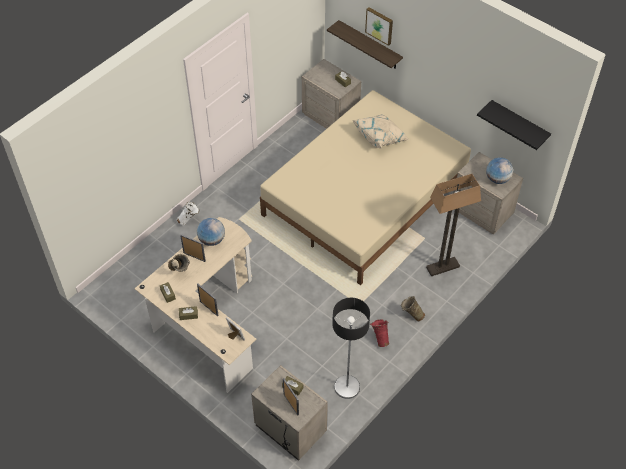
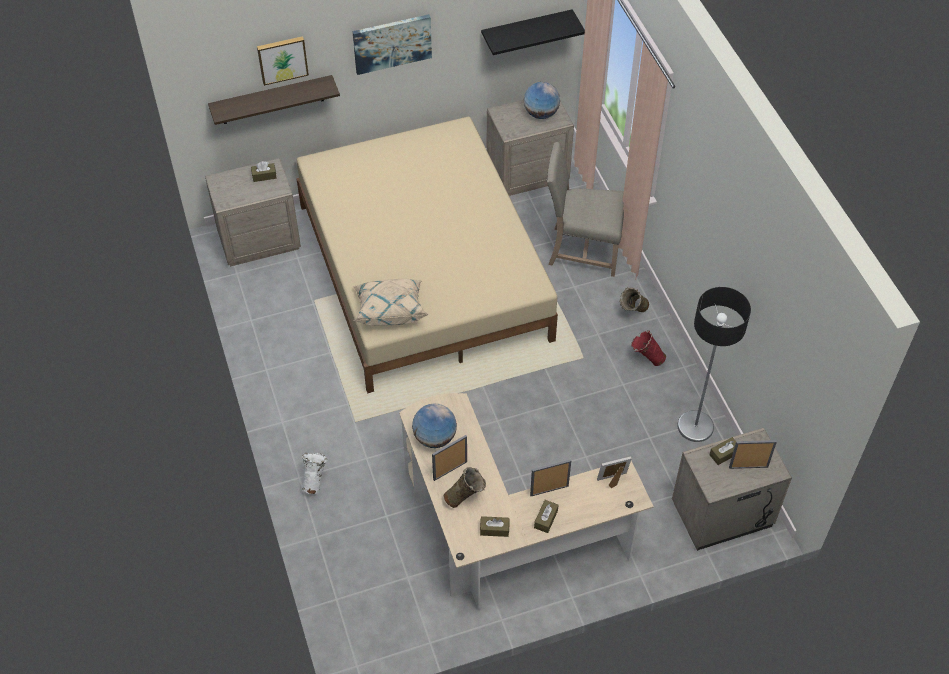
camera: 60 degrees left, 0 degrees up
(380, 137) = (384, 187): beige pillow -> beige pillow (390, 310)
(439, 65) = (392, 43): none -> picture
(443, 267) = (581, 249): floor lamp -> beige chair

